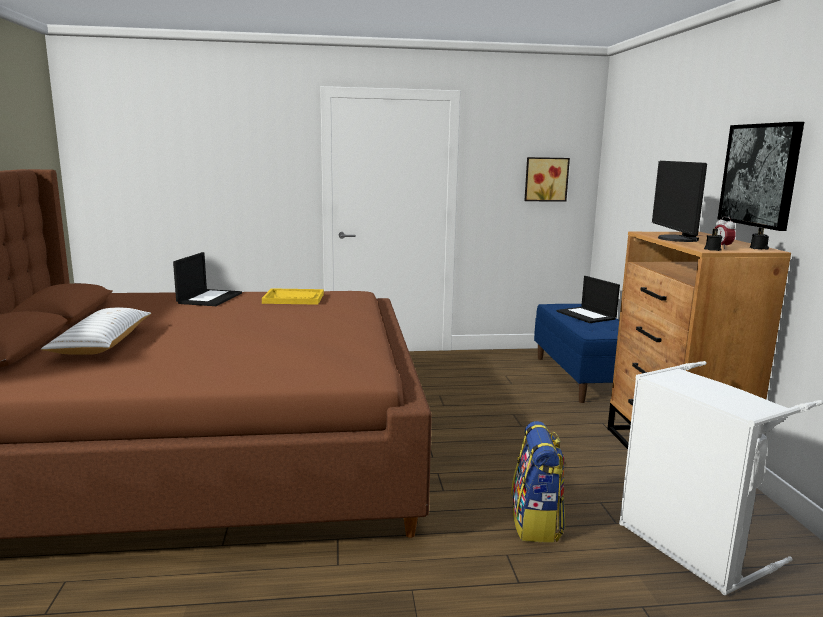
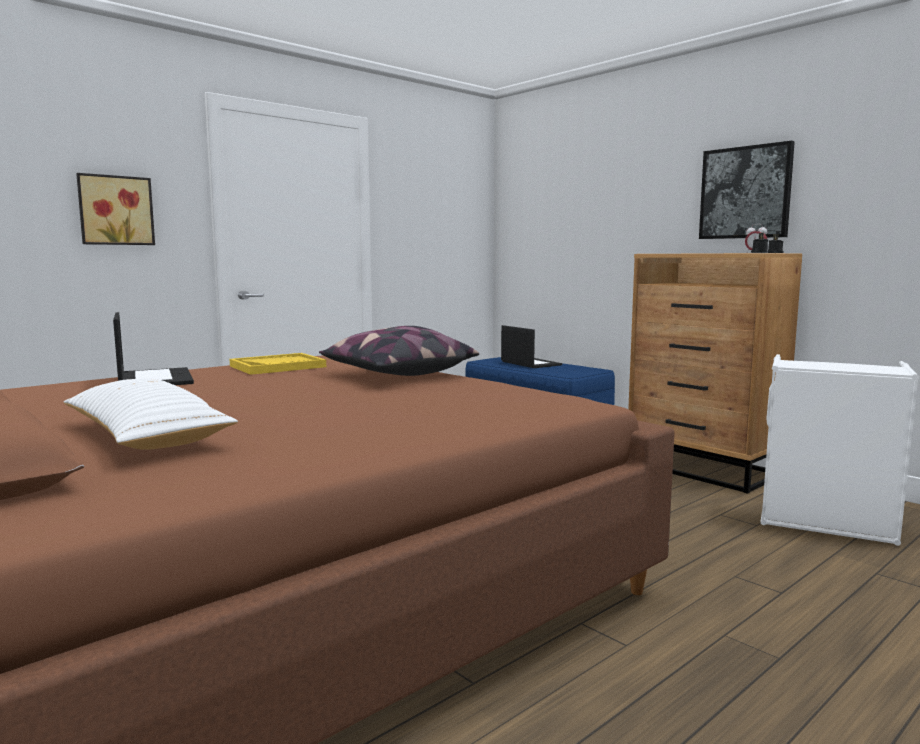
camera: 35 degrees left, 5 degrees down
(334, 321) = (397, 375): none -> pillow
(536, 523) = (710, 545): backpack -> none
(545, 179) = (451, 225): picture -> picture (115, 210)
(586, 315) = (529, 363): laptop -> laptop turned 150 degrees counterclockwise
(675, 239) = (697, 253): monitor -> none

